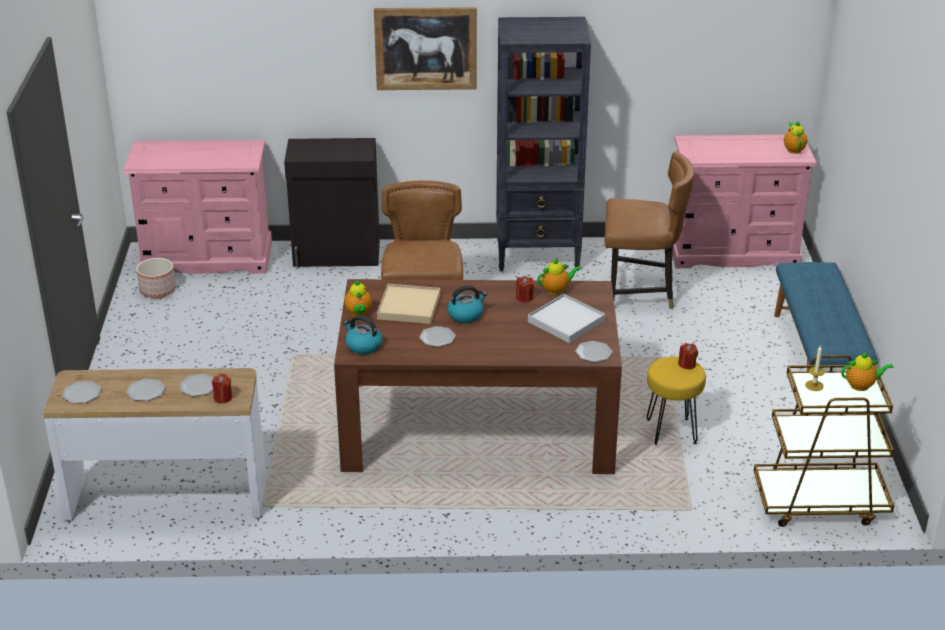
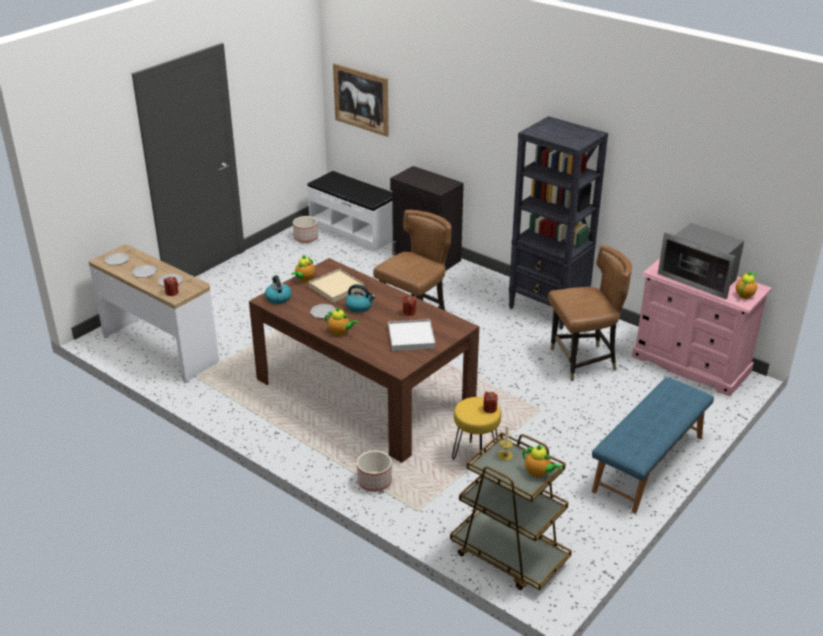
camera: 40 degrees right, 0 degrees up
(207, 258) = (354, 231): pink dresser -> white bench
(426, 48) = (501, 126): picture -> picture (361, 99)
(557, 290) = (436, 316): teapot -> teapot (340, 332)
(593, 353) = (396, 363): plate -> none
(614, 506) = (374, 482): none -> planter
(640, 293) = (583, 361): brown chair -> brown chair turned 60 degrees counterclockwise
(738, 149) = (700, 278): none -> microwave

